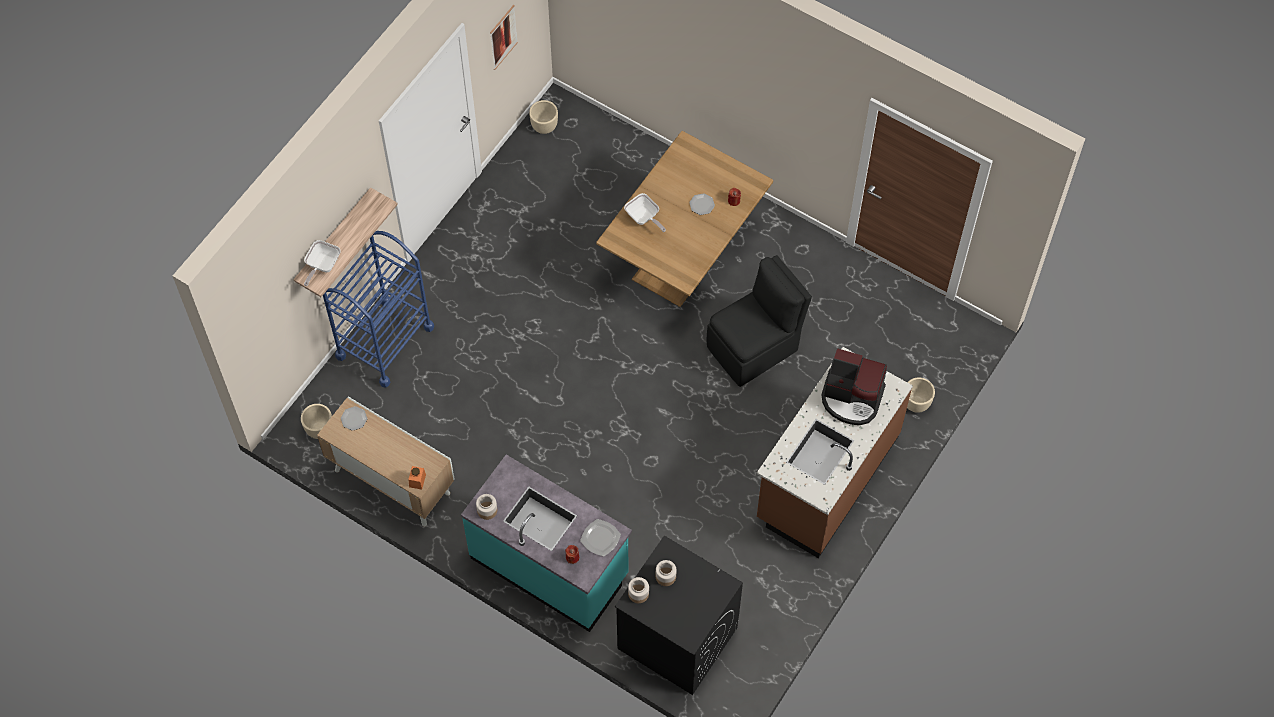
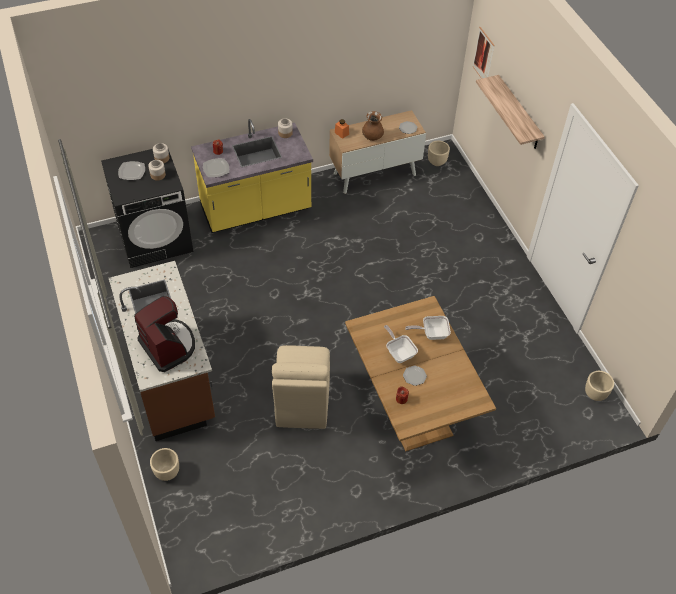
camera: 125 degrees right, 10 degrees down
(322, 266) = (497, 89): frying pan -> frying pan (399, 352)
(385, 342) = (474, 216): blue cart -> none
(398, 445) = (372, 137): none -> brown vase
(503, 37) = (642, 281): picture -> picture (483, 56)
(550, 566) = (256, 210): turquoise counter -> yellow counter
(682, 607) = (132, 171): none -> plate
(754, 347) = (302, 402): black chair -> beige chair
(852, 398) = (168, 346): coffee machine -> coffee machine turned 90 degrees clockwise

